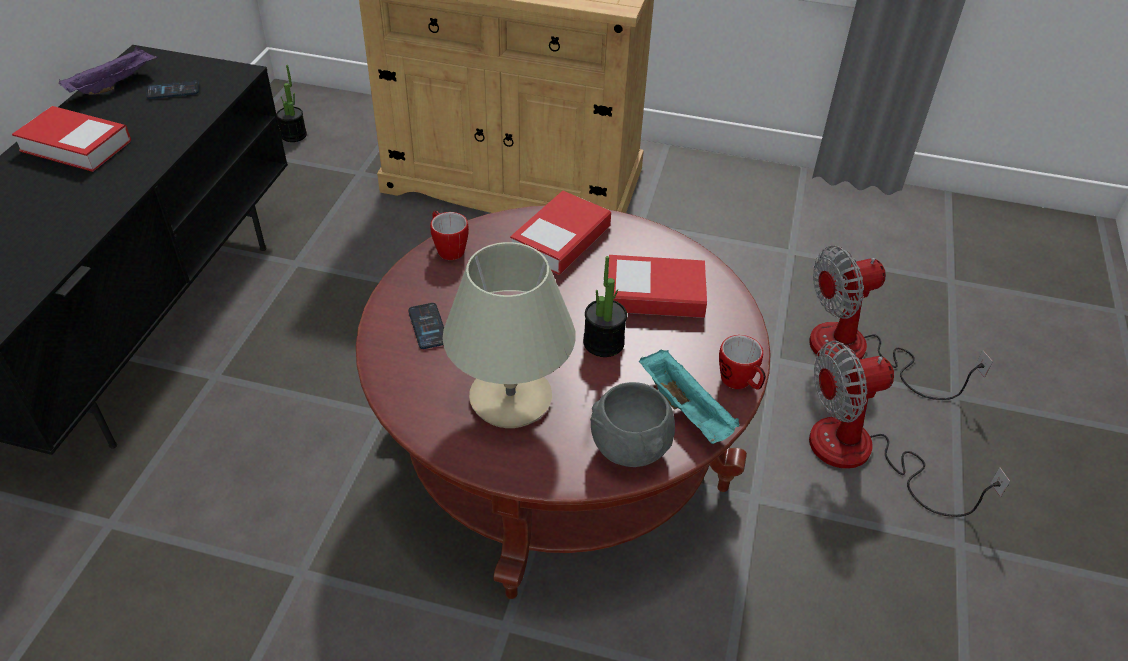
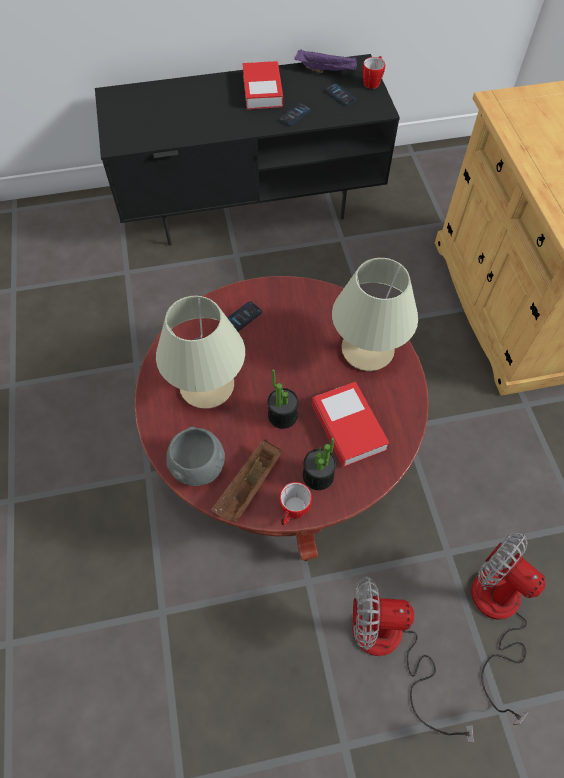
camera: 65 degrees right, 15 degrees up
(159, 137) = (294, 115): none -> phone
(294, 135) = (451, 173): potted plant -> potted plant (318, 475)
(448, 248) = (316, 294): mug -> mug (373, 82)
(561, 239) = (367, 349): book -> beige table lamp
(686, 410) = (248, 487): turquoise tray -> brown tray
(862, 456) = (389, 647): fan -> fan turned 45 degrees counterclockwise

